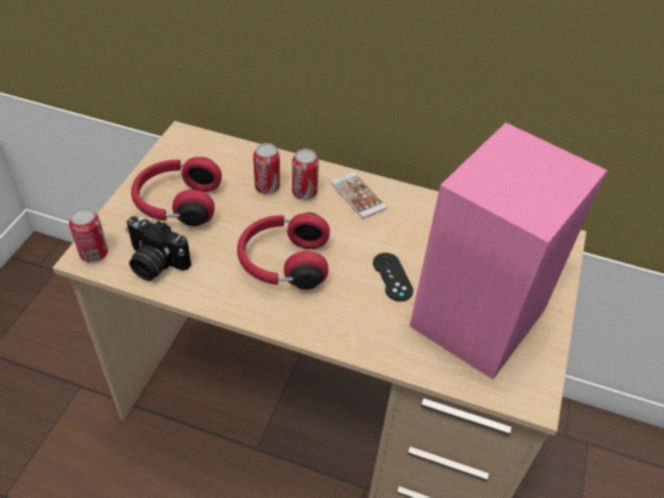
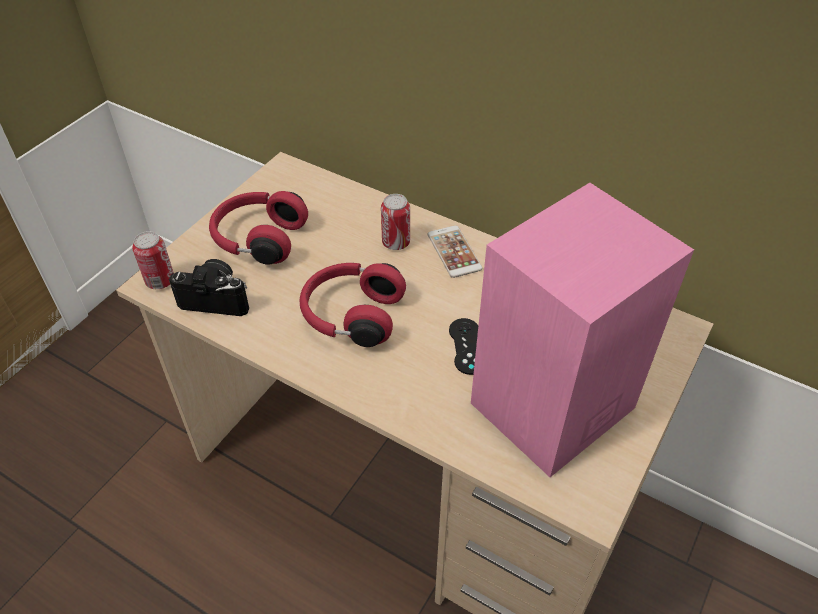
camera: 15 degrees right, 0 degrees up
(154, 263) = (217, 298): camera -> camera turned 150 degrees clockwise
(267, 187) = (357, 232): can -> none

